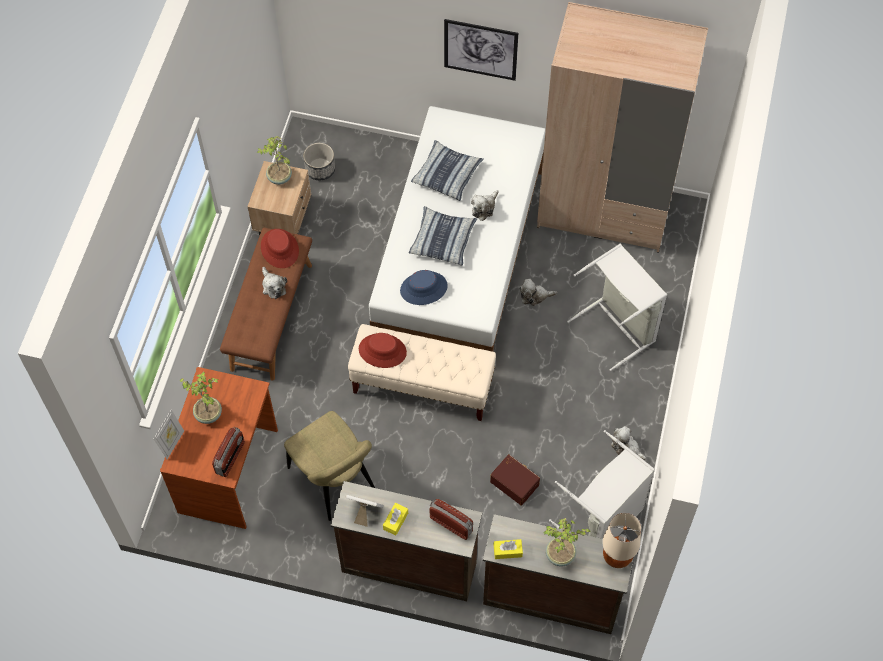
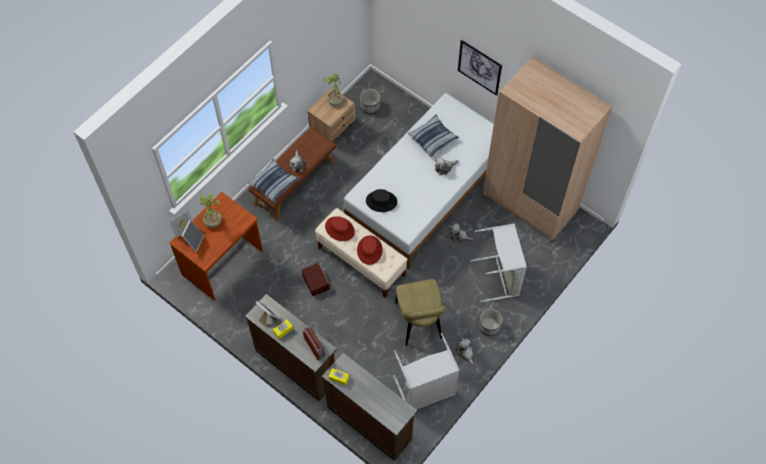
camera: 25 degrees right, 0 degrees up
(196, 454) = (193, 241): none -> picture frame
(230, 458) = (211, 252): radio -> none
(280, 249) = (313, 143): red hat -> red hat (369, 250)
(334, 481) = (279, 296): beige chair -> beige chair (419, 323)
(423, 288) = (381, 201): blue hat -> black hat
(443, 240) = (409, 177): pillow -> pillow (274, 183)
(515, 482) = (385, 344): brown storage box -> brown storage box (316, 281)
(560, 555) = (369, 395): potted plant -> none
(617, 557) = (402, 411): beige table lamp -> none
(639, 398) = (489, 326): none -> planter

